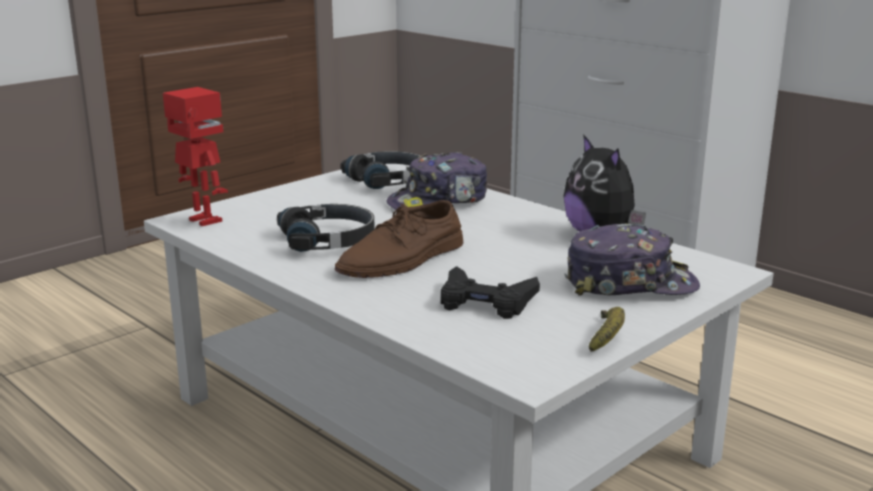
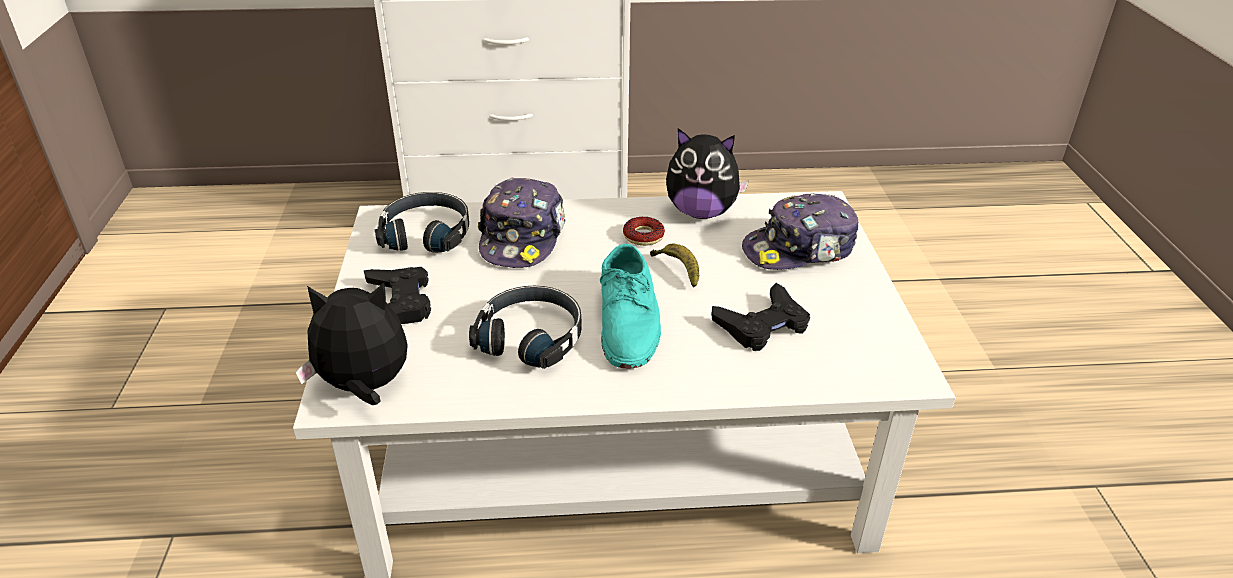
camera: 50 degrees left, 15 degrees up
(203, 221) = (364, 387): toy robot -> plush toy
(300, 199) = (398, 303): none -> black game controller
(403, 259) = (629, 320): brown shoe -> turquoise shoe
(521, 230) = (643, 236): none -> donut
(607, 337) = (878, 308): banana -> banana (678, 270)
(630, 283) = (800, 249): cap -> cap turned 150 degrees counterclockwise

